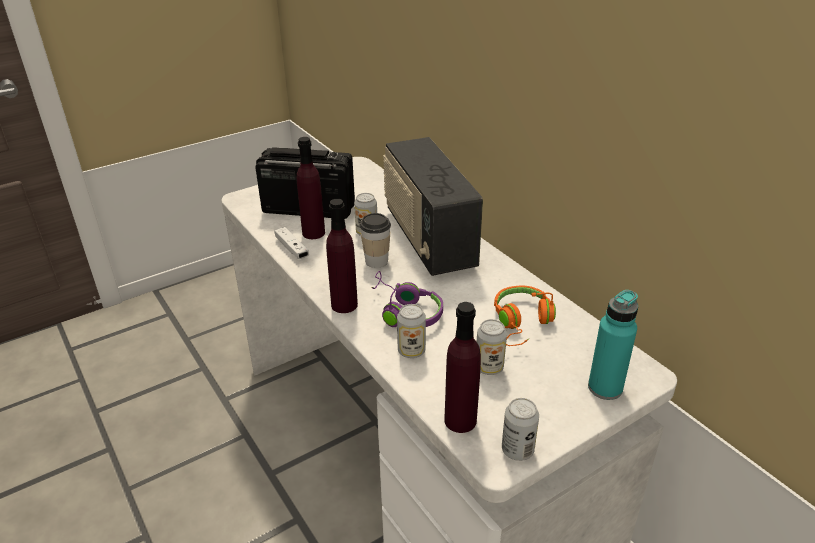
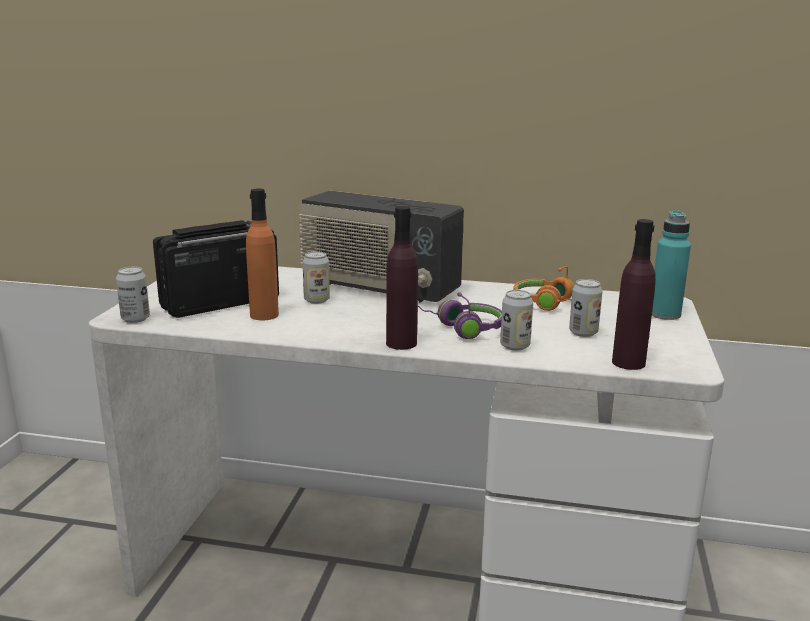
camera: 45 degrees left, 15 degrees down
(292, 249) = (266, 330): white game controller -> none
(313, 233) = (264, 315): purple bottle -> orange bottle
(376, 261) = (366, 312): cup -> none
(517, 450) = (690, 360): can -> can (135, 319)

